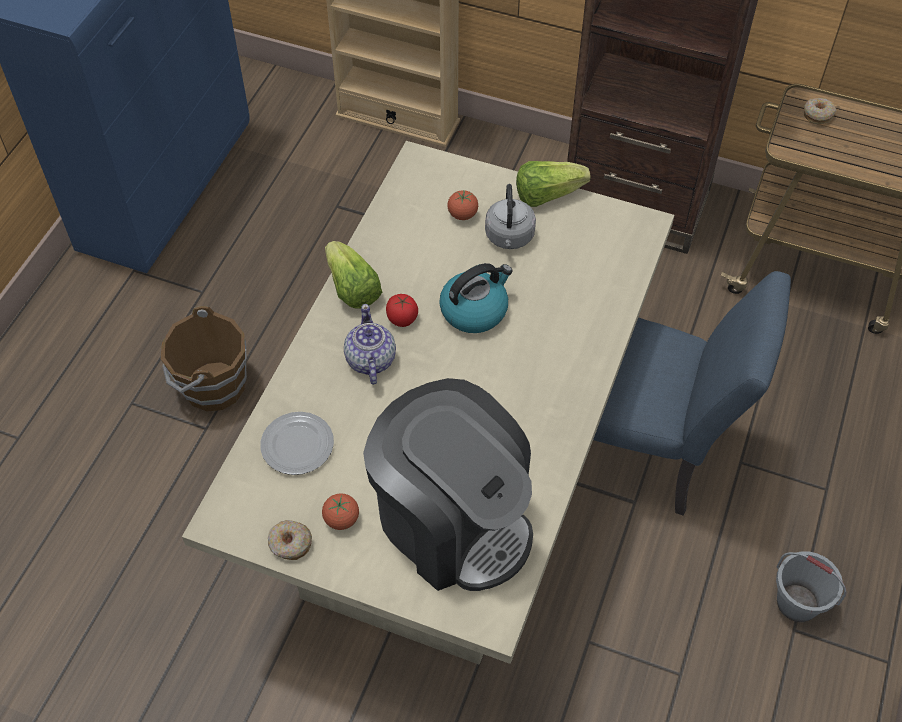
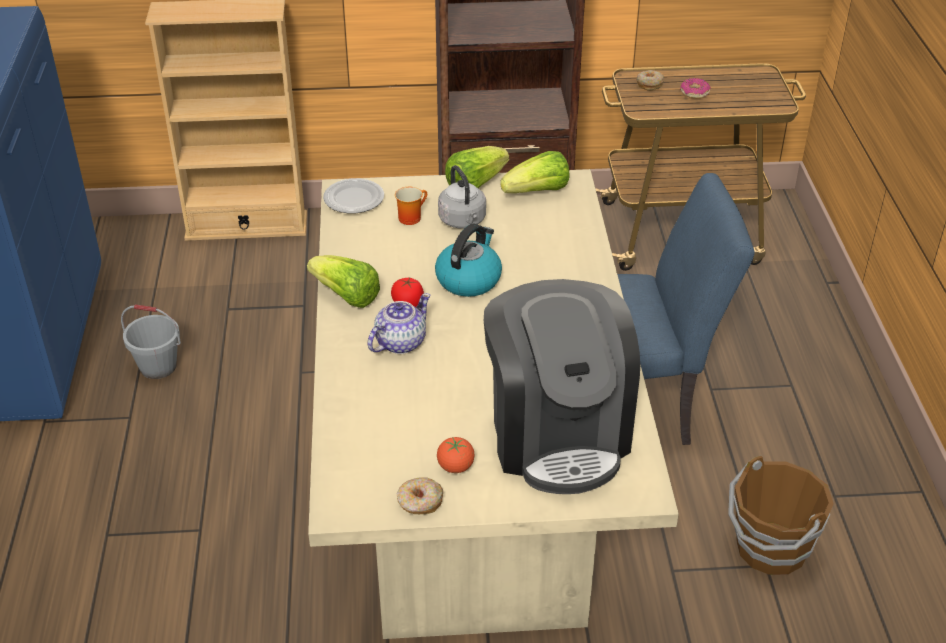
camera: 25 degrees left, 15 degrees down
(212, 386) = (185, 492): brown bucket -> brown bucket (770, 549)
(298, 446) = (376, 426): plate -> plate (354, 199)
(370, 360) = (399, 342): teapot -> teapot turned 75 degrees clockwise
(453, 521) = (557, 433): coffee machine -> coffee machine turned 60 degrees clockwise
(462, 214) = (410, 217): tomato -> mug
(603, 226) = (538, 192): none -> lettuce
(798, 602) = (824, 475): grey bucket -> grey bucket (158, 366)
(860, 141) = (694, 93): none -> donut

